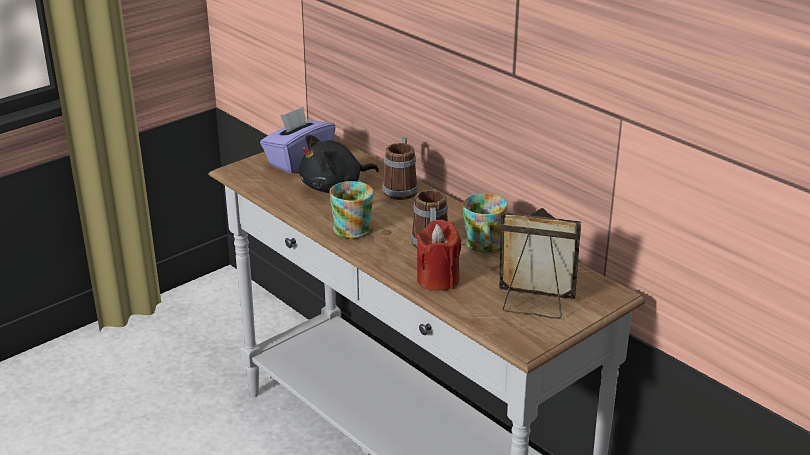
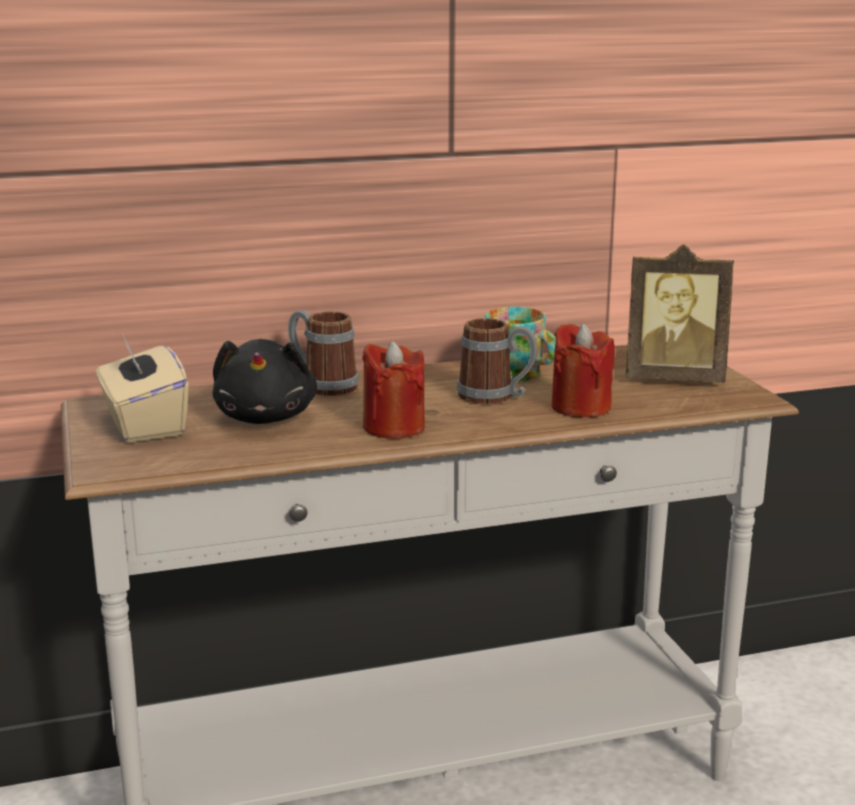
camera: 65 degrees left, 10 degrees down
(298, 160) = (144, 424): purple tissue box -> beige tissue box
(349, 227) = (394, 427): mug -> red candle
(534, 305) = (674, 378): picture frame -> picture frame turned 120 degrees counterclockwise

